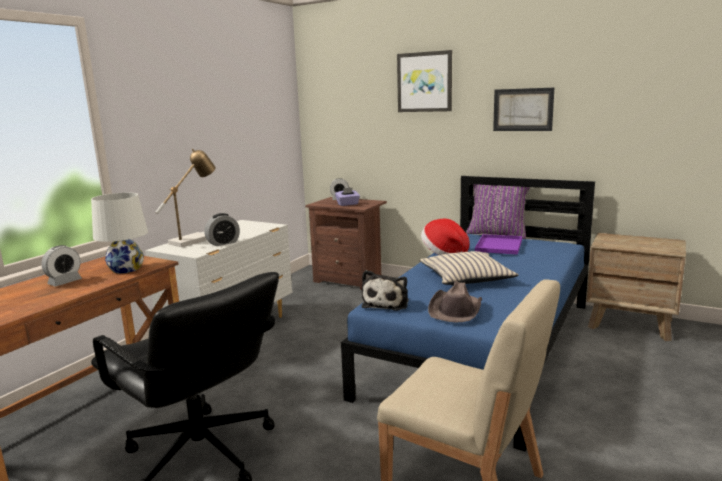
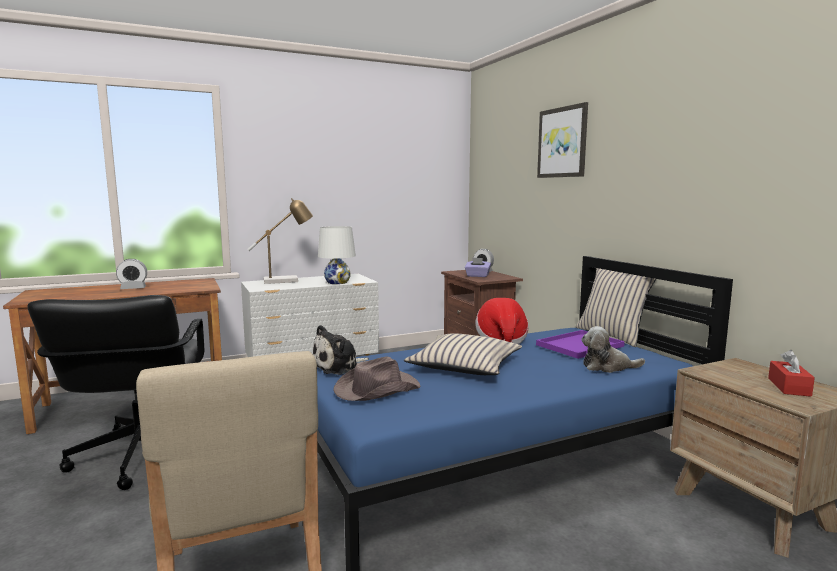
camera: 35 degrees right, 5 degrees down
(126, 269) = (181, 288): white table lamp -> white table lamp (337, 282)
(223, 243) = (295, 286): alarm clock -> none
(497, 234) = (612, 335): purple pillow -> beige pillow
(523, 109) = (655, 174): picture -> none
(543, 255) = (607, 367): none -> plush toy
(651, 243) = (789, 387): none -> red tissue box

